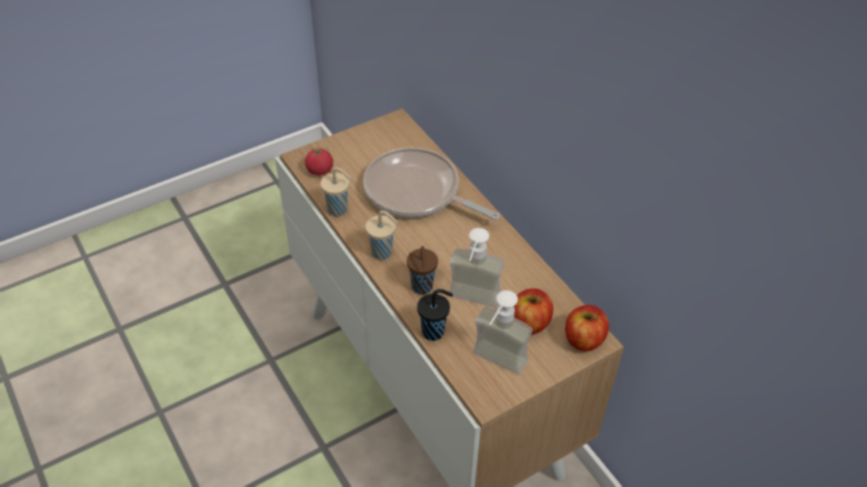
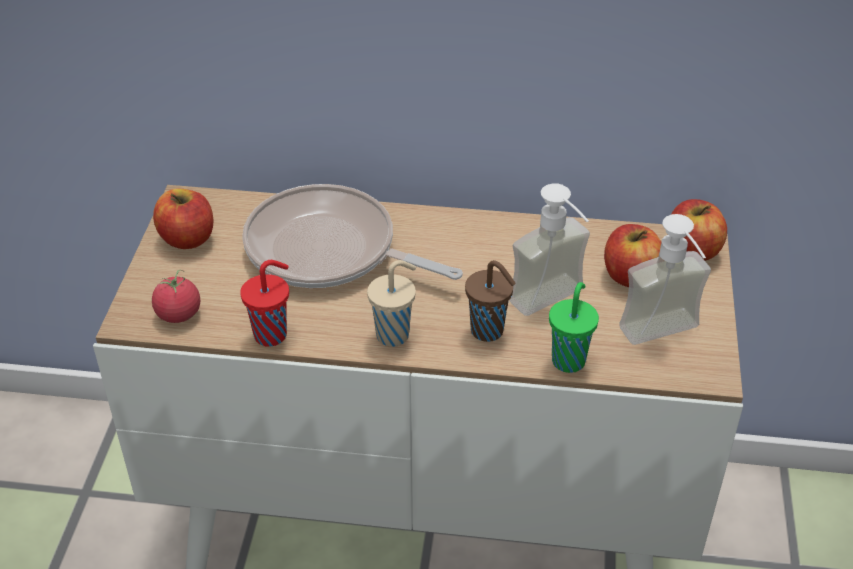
camera: 50 degrees left, 5 degrees down
(338, 210) = (272, 334): beige cup -> red cup
(372, 140) = (187, 238): none -> apple
(417, 192) = (329, 251): frying pan -> frying pan turned 45 degrees clockwise
(434, 332) = (569, 359): black cup -> green cup

